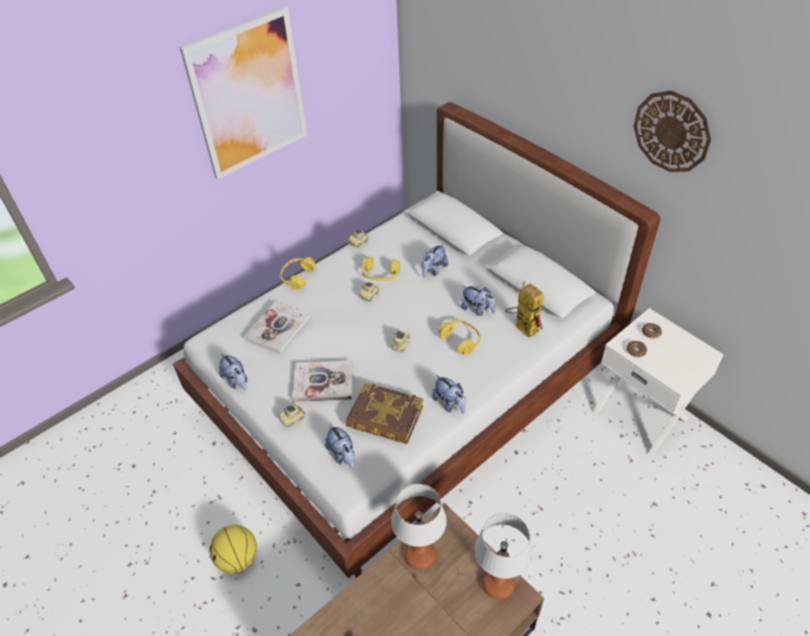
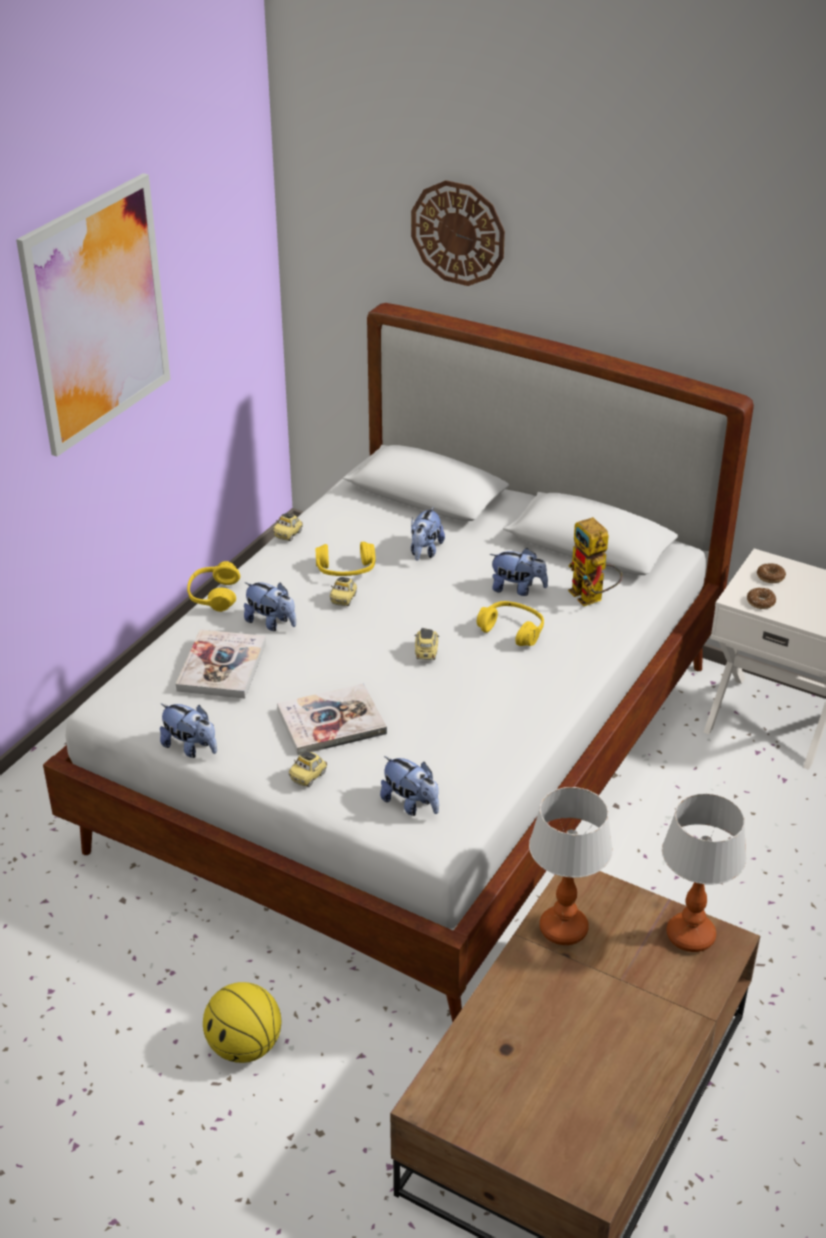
camera: 20 degrees left, 10 degrees down
(385, 418) = (450, 746): book -> none
(450, 404) = (536, 711): plush toy -> plush toy (271, 623)
(521, 327) = (592, 598): toy robot -> toy robot turned 150 degrees counterclockwise
(671, 131) = (752, 275): wall clock -> wall clock (458, 233)

